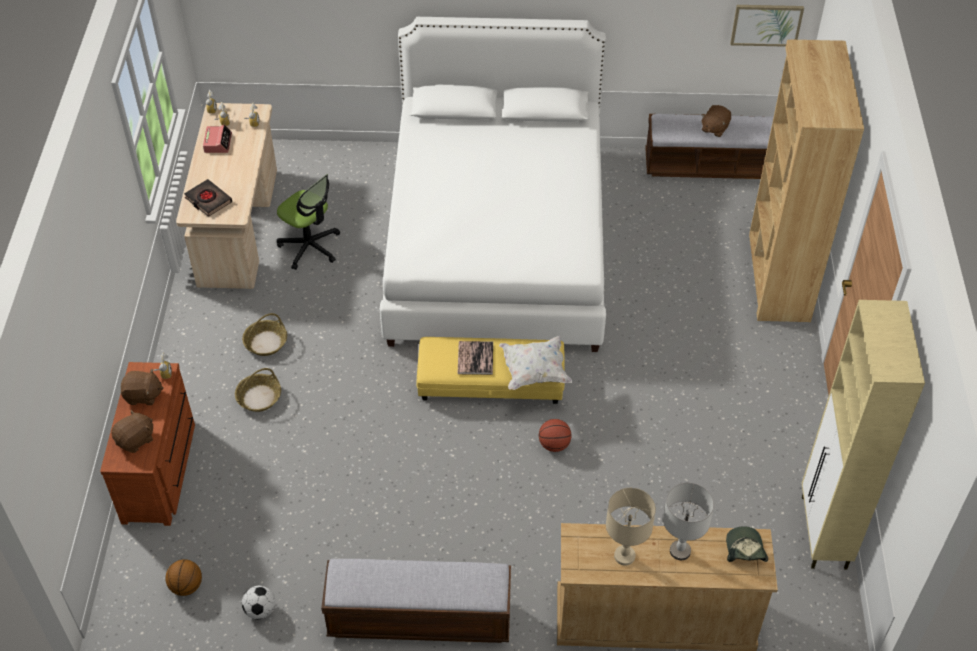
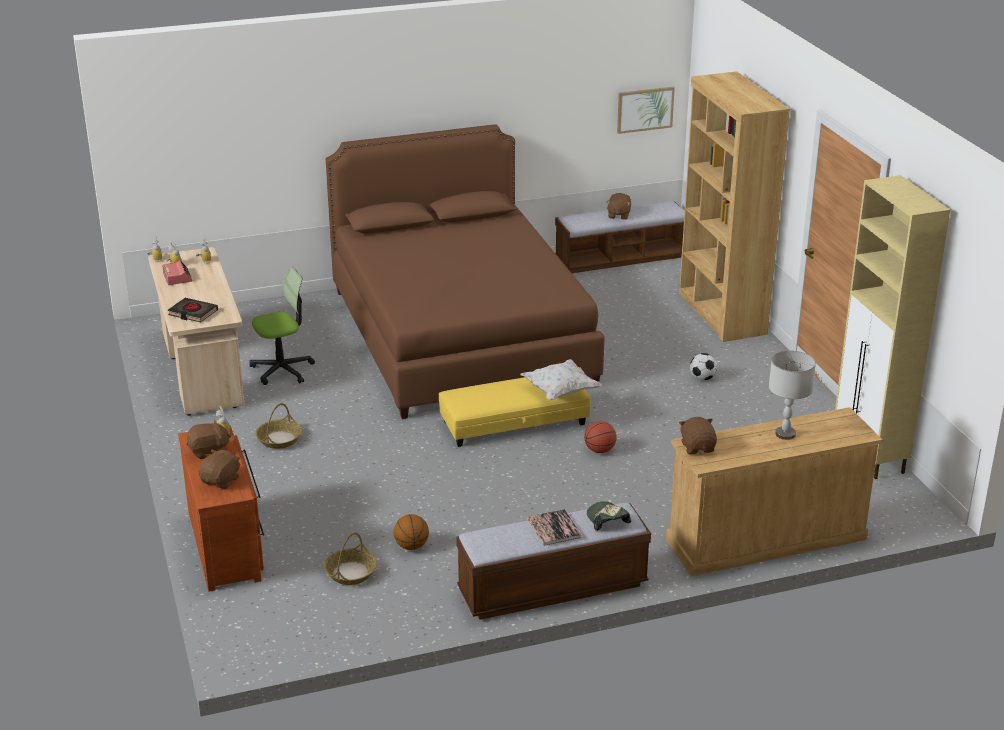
camera: 20 degrees left, 20 degrees down
(186, 586) = (306, 619): basketball -> basketball (411, 546)
(259, 398) = (296, 477): basket -> basket (350, 573)
(260, 610) = (392, 618): football -> football (702, 378)
(310, 247) = (282, 370): office chair -> office chair turned 45 degrees counterclockwise
(475, 358) = (500, 393): book -> book (554, 528)
(496, 243) = (460, 336): white bed -> brown bed
(581, 543) = (698, 447): none -> brown plush toy
(624, 556) = (741, 447): beige table lamp -> none
(745, 549) = (838, 422): cap -> cap (607, 519)

